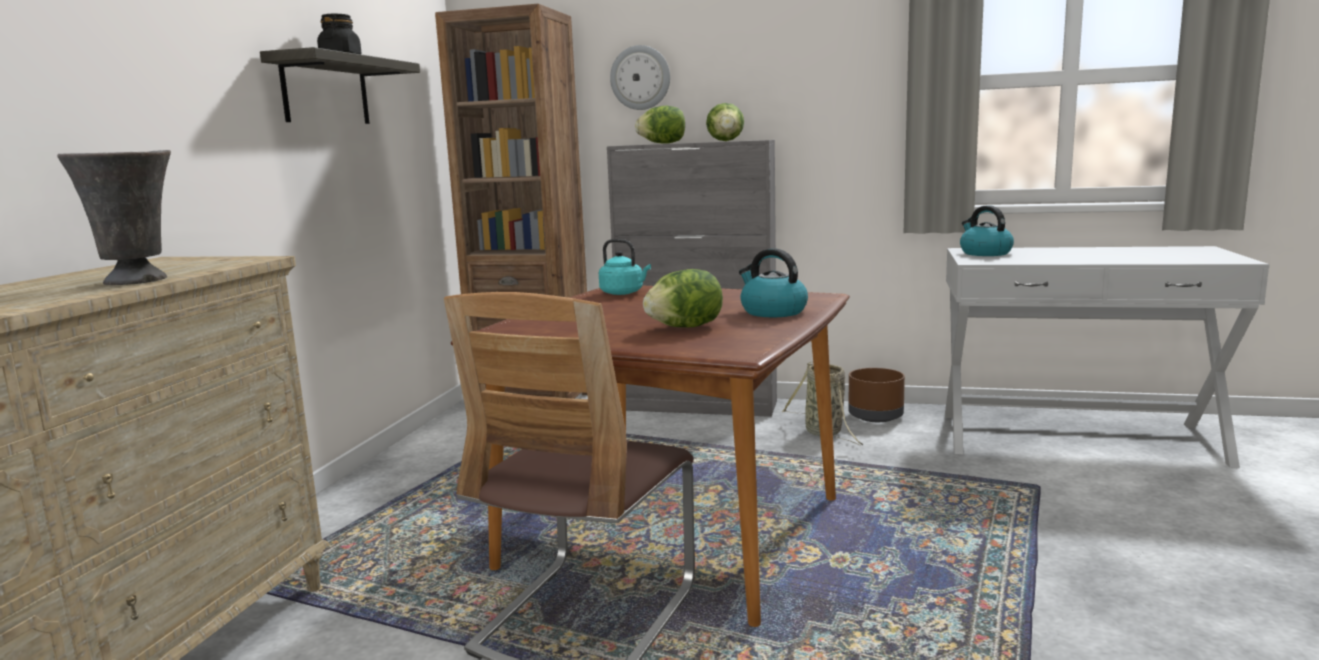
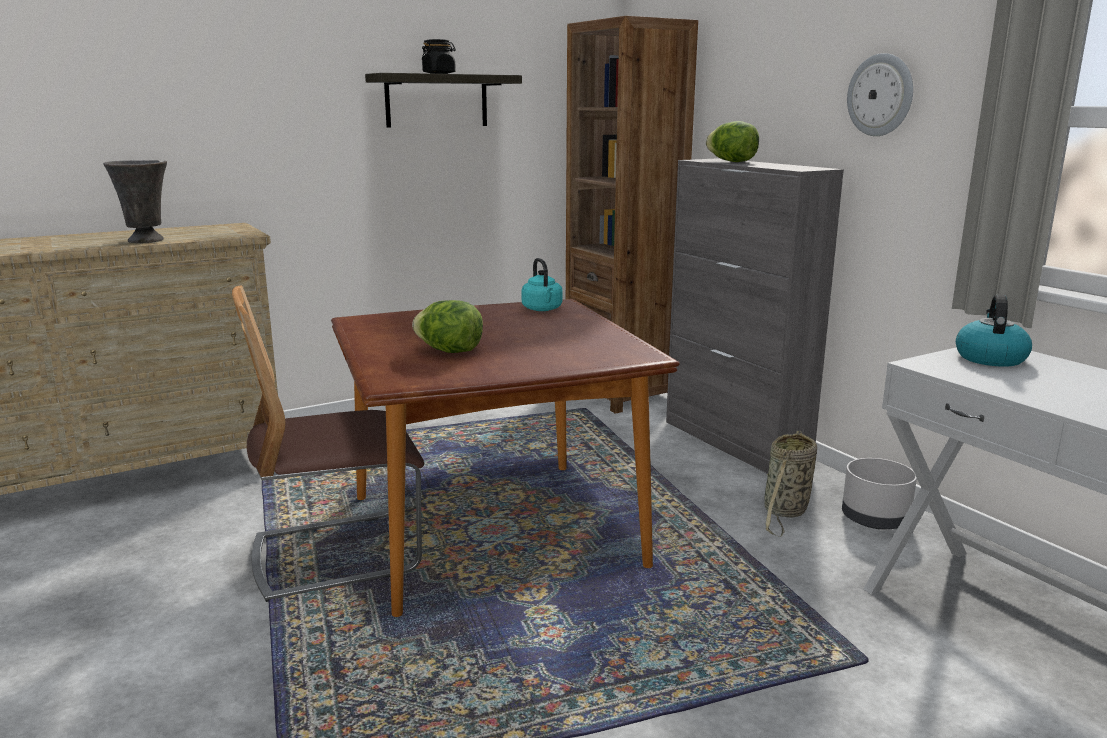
camera: 45 degrees right, 5 degrees up
(640, 78) = (745, 87): wall clock -> wall clock (881, 95)
(725, 141) = (784, 166): lettuce -> none
(772, 312) = (548, 358): kettle -> none
(876, 416) = (876, 519): brown planter -> grey planter

